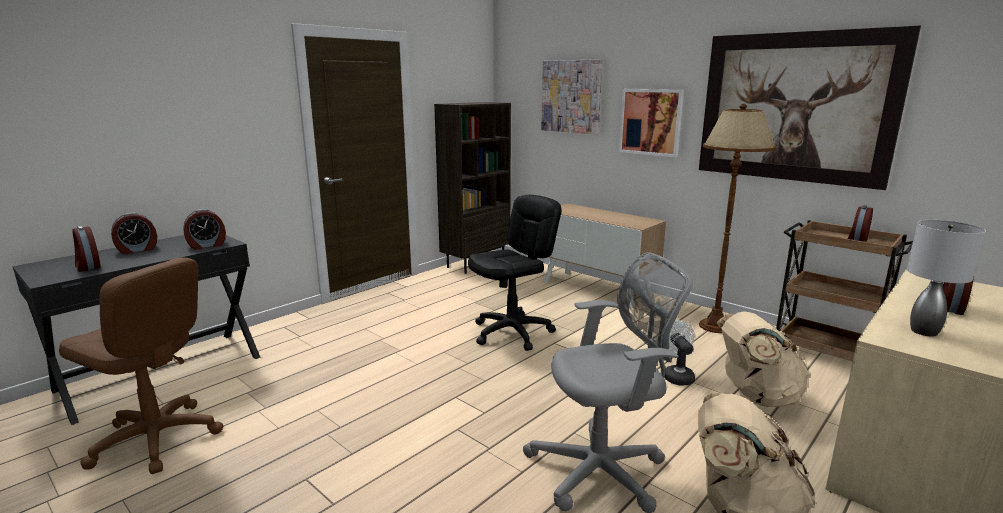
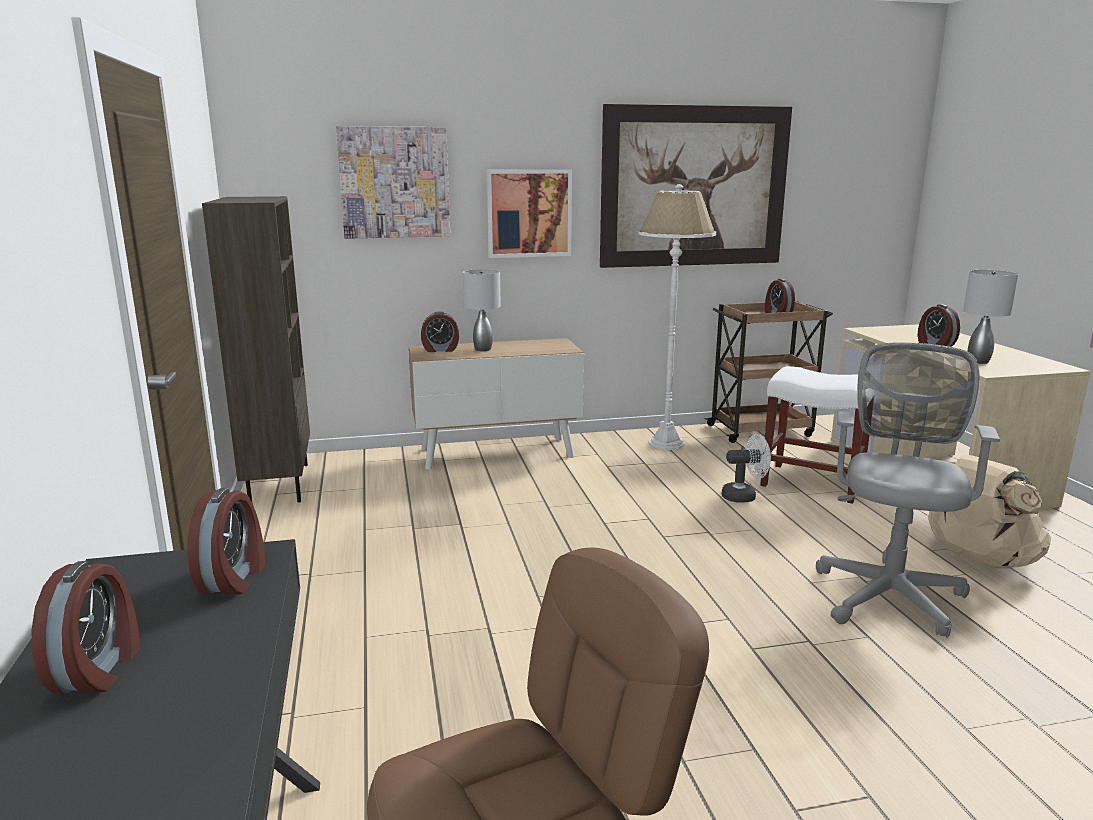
camera: 55 degrees left, 0 degrees up
(87, 266) = (143, 757): alarm clock -> alarm clock (440, 350)
(512, 333) = (544, 535): black office chair -> none
(593, 213) = (482, 349): none -> grey table lamp
(676, 376) = (744, 496): white fan -> white fan turned 150 degrees clockwise
(715, 326) = (666, 443): brown floor lamp -> white floor lamp
(756, 396) = (810, 483): beige backpack -> white stool

